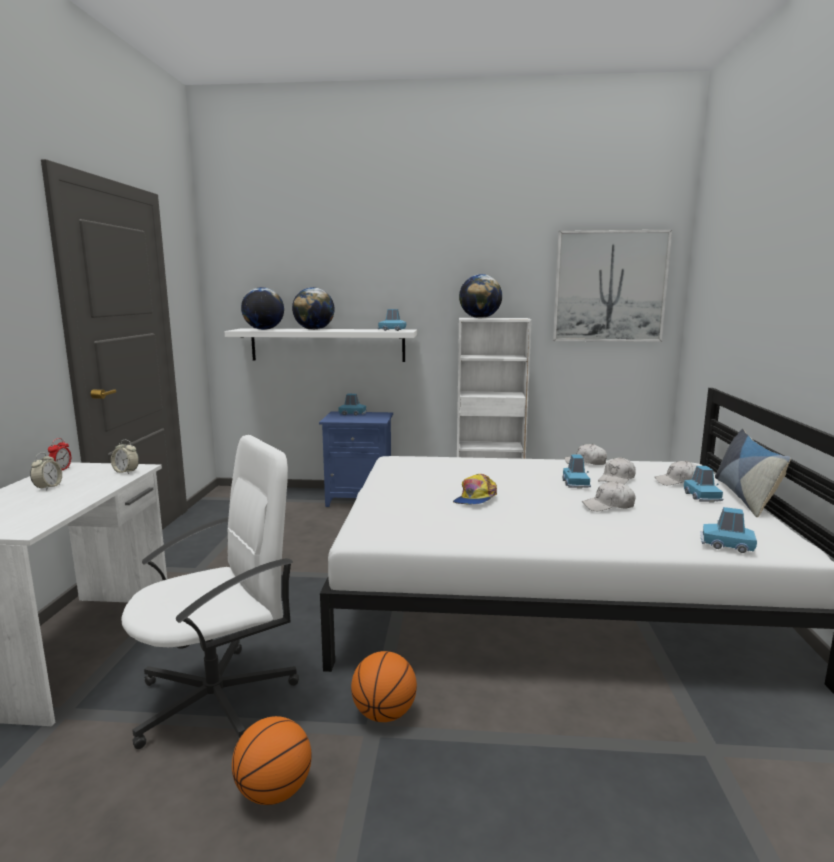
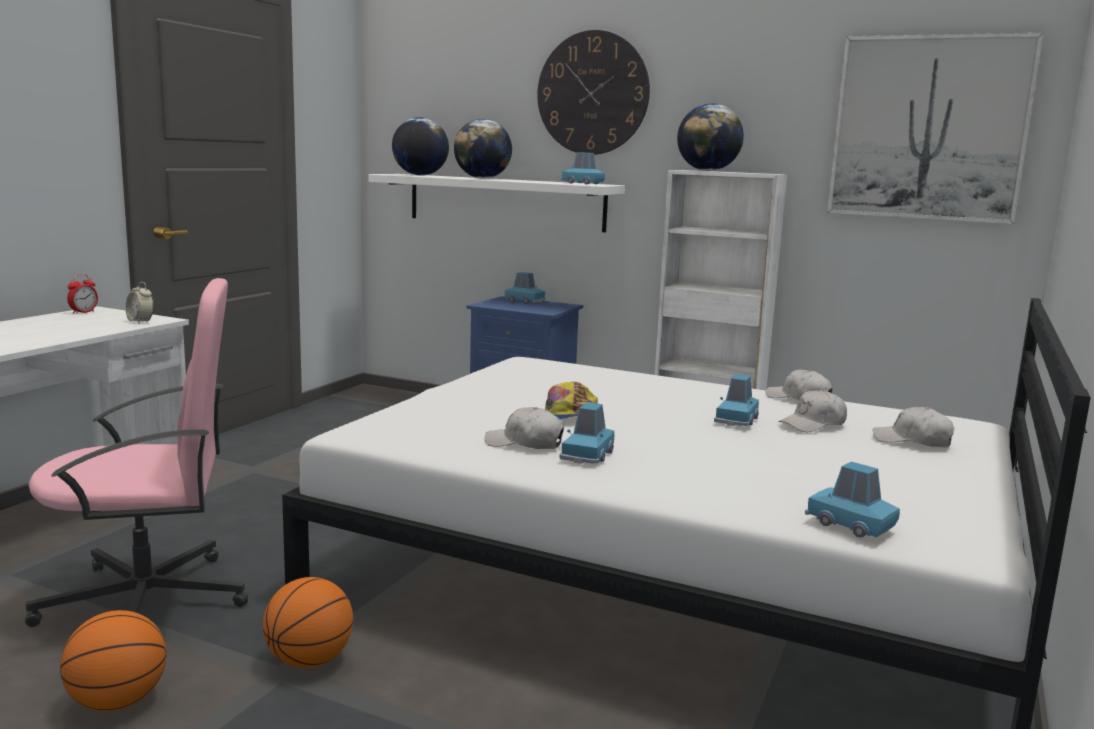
camera: 20 degrees right, 0 degrees up
(48, 487) = (45, 325): alarm clock -> none
(218, 699) = (149, 601): white office chair -> pink office chair
(389, 267) = (592, 93): none -> wall clock
(608, 506) = (739, 451): white cap -> white cap (525, 443)
(702, 496) = (921, 464): blue toy car -> blue toy car (587, 455)
(745, 496) = (1002, 475): pillow -> none

